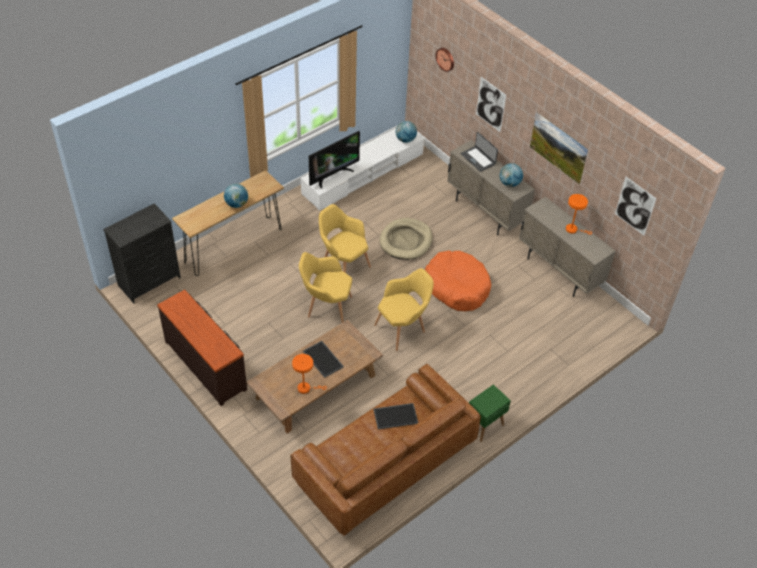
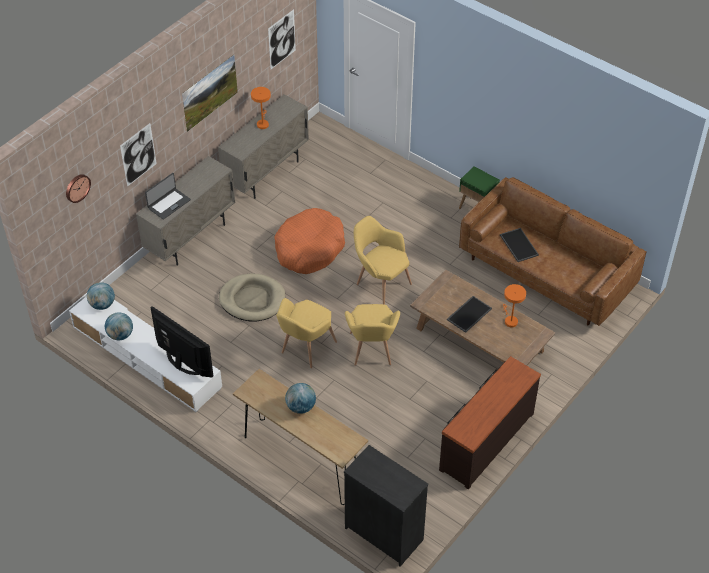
camera: 100 degrees left, 0 degrees up
(509, 183) = (204, 175): globe -> globe (120, 335)

